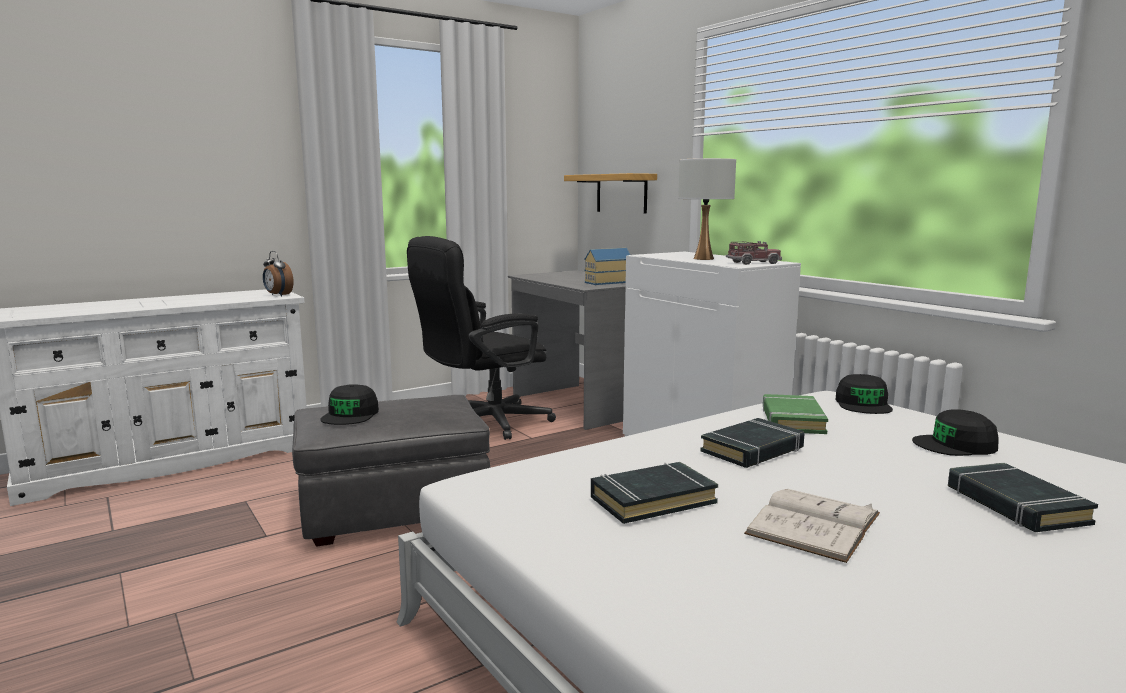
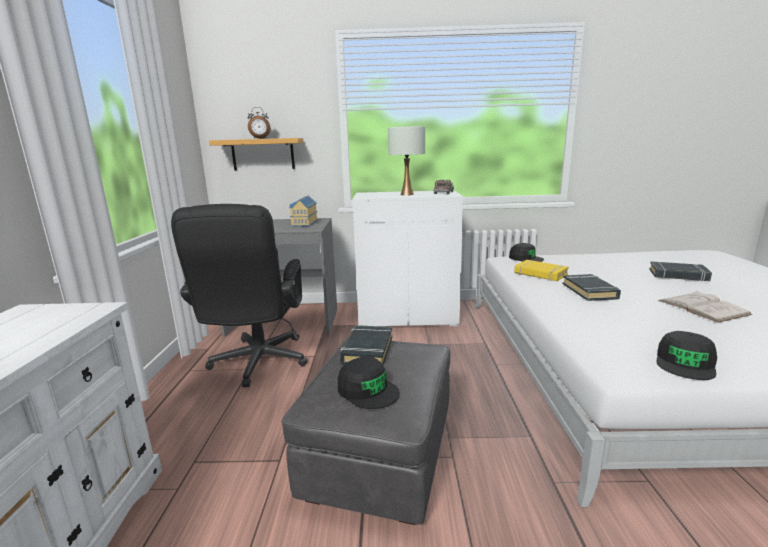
camera: 55 degrees left, 5 degrees up
(278, 295) = (77, 311): alarm clock -> alarm clock (260, 138)
(652, 499) = (663, 329): black book -> black book (367, 350)
(792, 420) = (540, 274): green book -> yellow book
(955, 445) = (598, 262): black cap -> black cap (685, 363)

